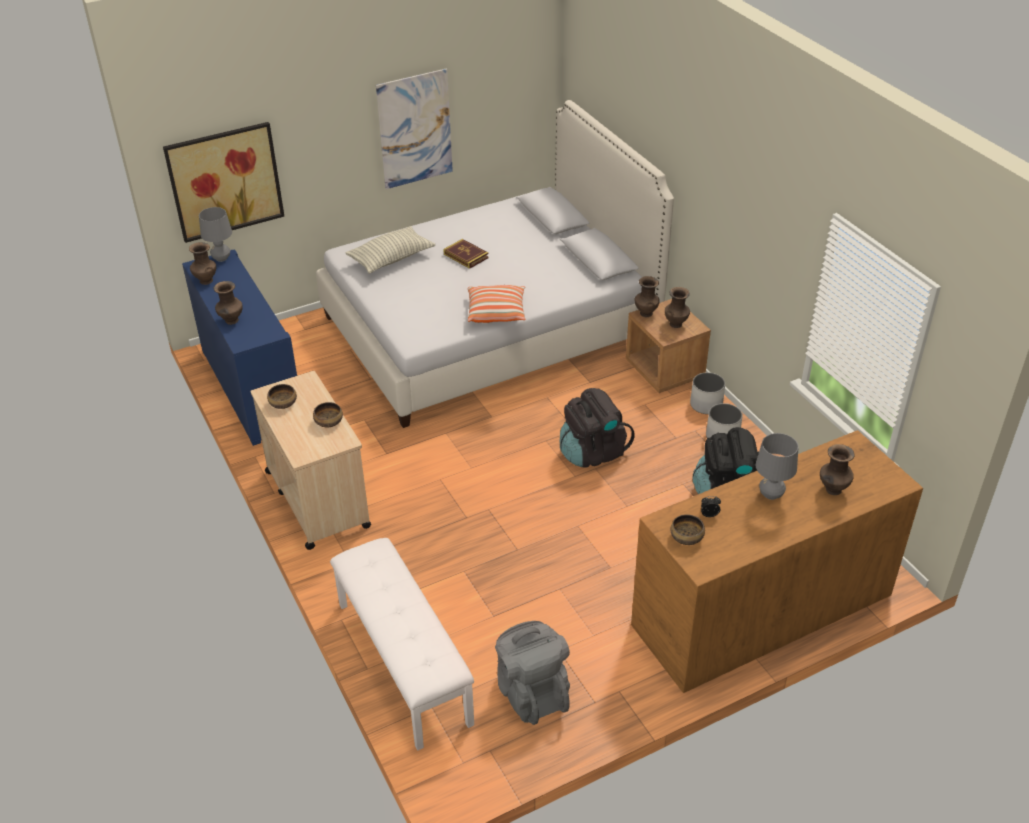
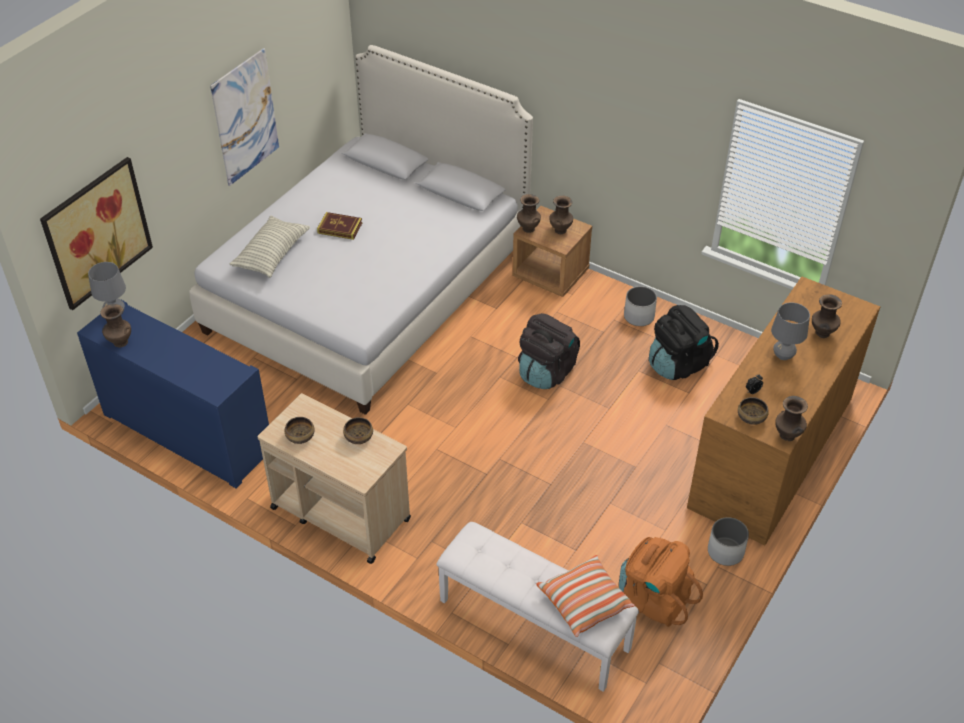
camera: 30 degrees left, 5 degrees up
(231, 321) = (185, 374): brown vase -> brown vase (787, 436)
(496, 312) = (413, 274): pillow -> pillow (584, 602)
(531, 692) = (654, 599): grey backpack -> orange backpack
(706, 405) = (606, 293): white planter -> white planter (725, 551)

